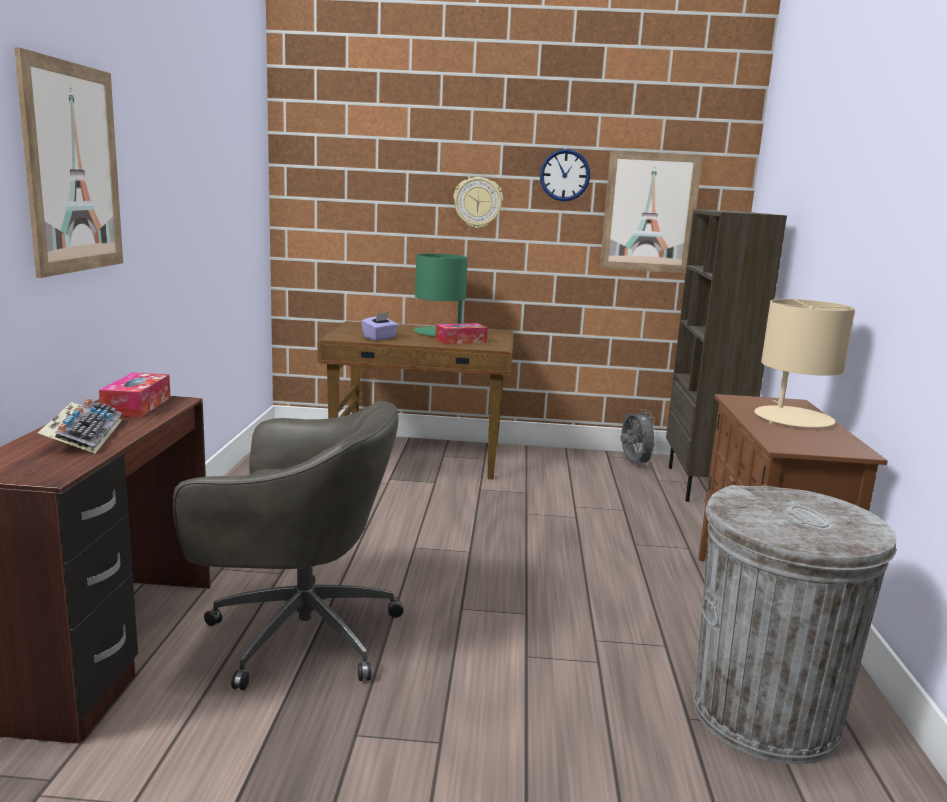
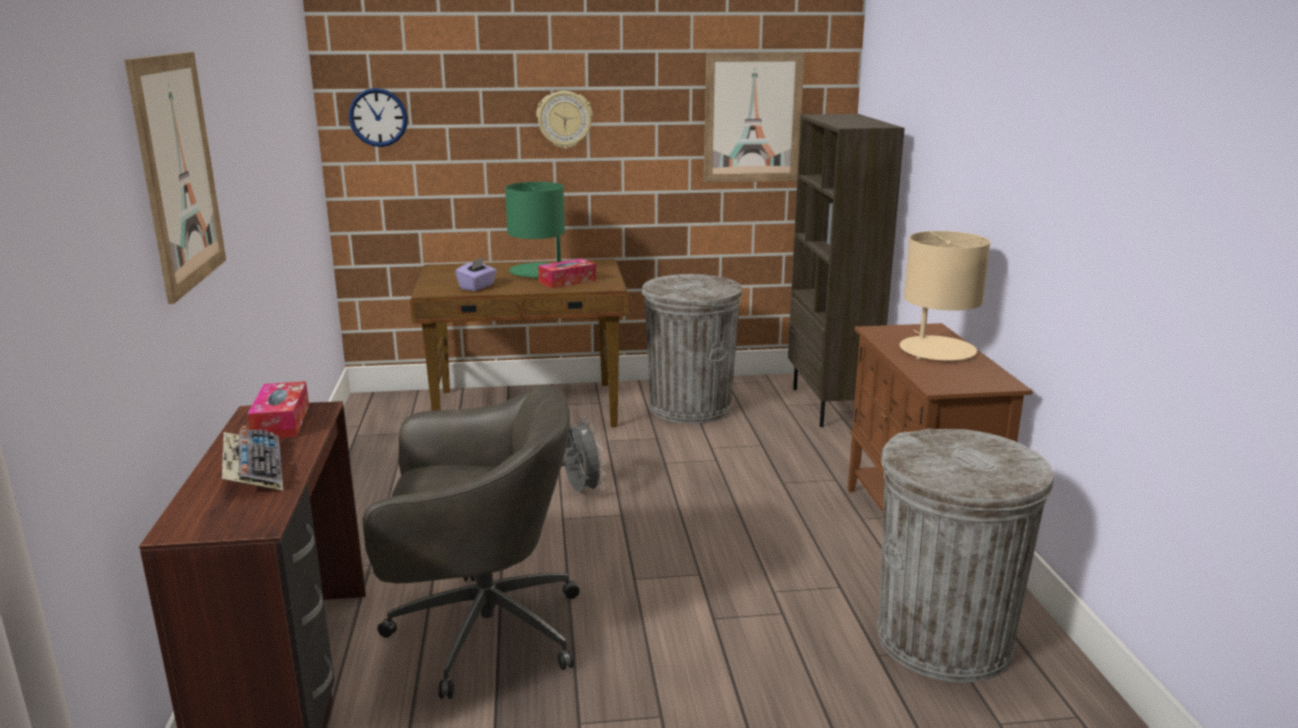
camera: 10 degrees left, 5 degrees up
(564, 175) = (658, 83): wall clock -> wall clock (378, 117)
(566, 471) = (690, 407): none -> grey trash can
(634, 464) = (757, 390): grey fan -> grey fan (580, 491)

